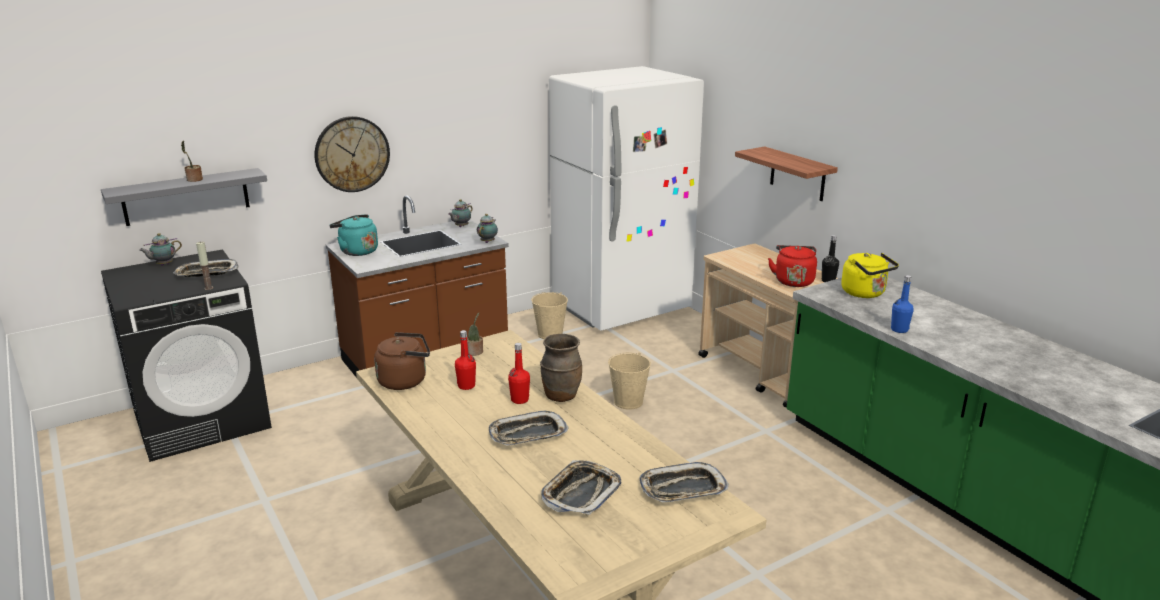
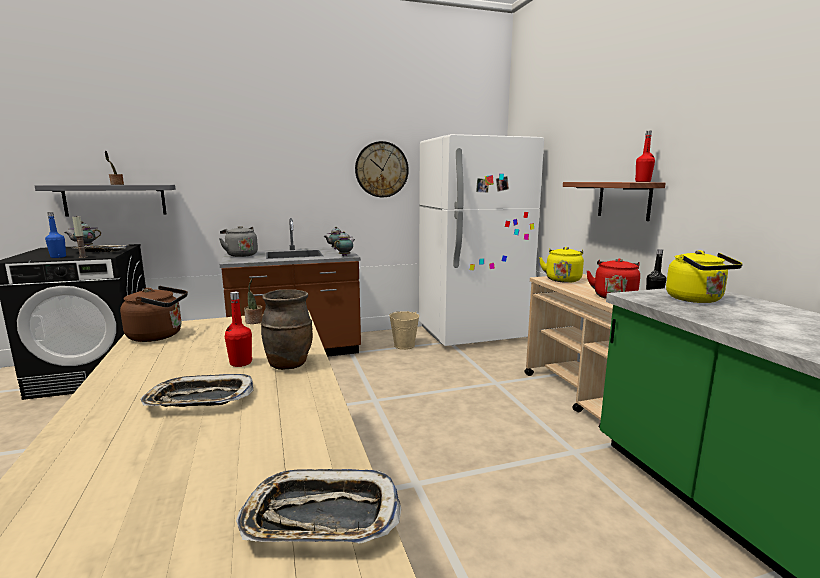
camera: 15 degrees right, 10 degrees down
(352, 154) = (252, 183): wall clock -> wall clock (381, 169)
(356, 251) = (241, 255): turquoise kettle -> grey kettle
(466, 386) = (206, 345): red bottle -> red bottle (643, 182)
(581, 493) = (160, 492): tray -> none
(628, 402) = (441, 404): beige bucket -> none
(738, 257) = (562, 279): none -> yellow kettle
(899, 329) = (748, 331): blue bottle -> blue bottle (58, 257)

